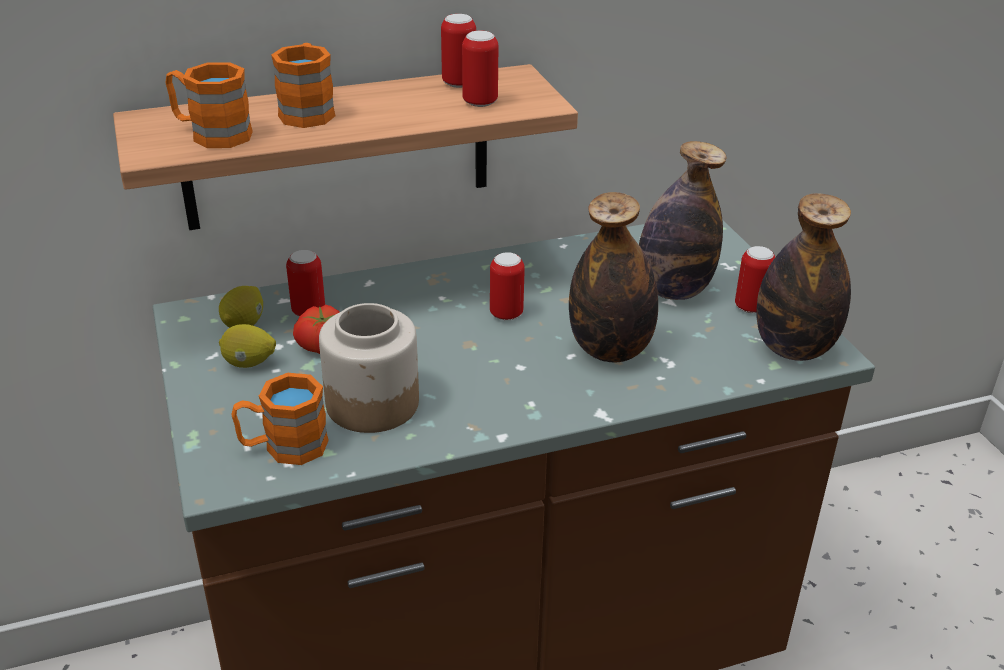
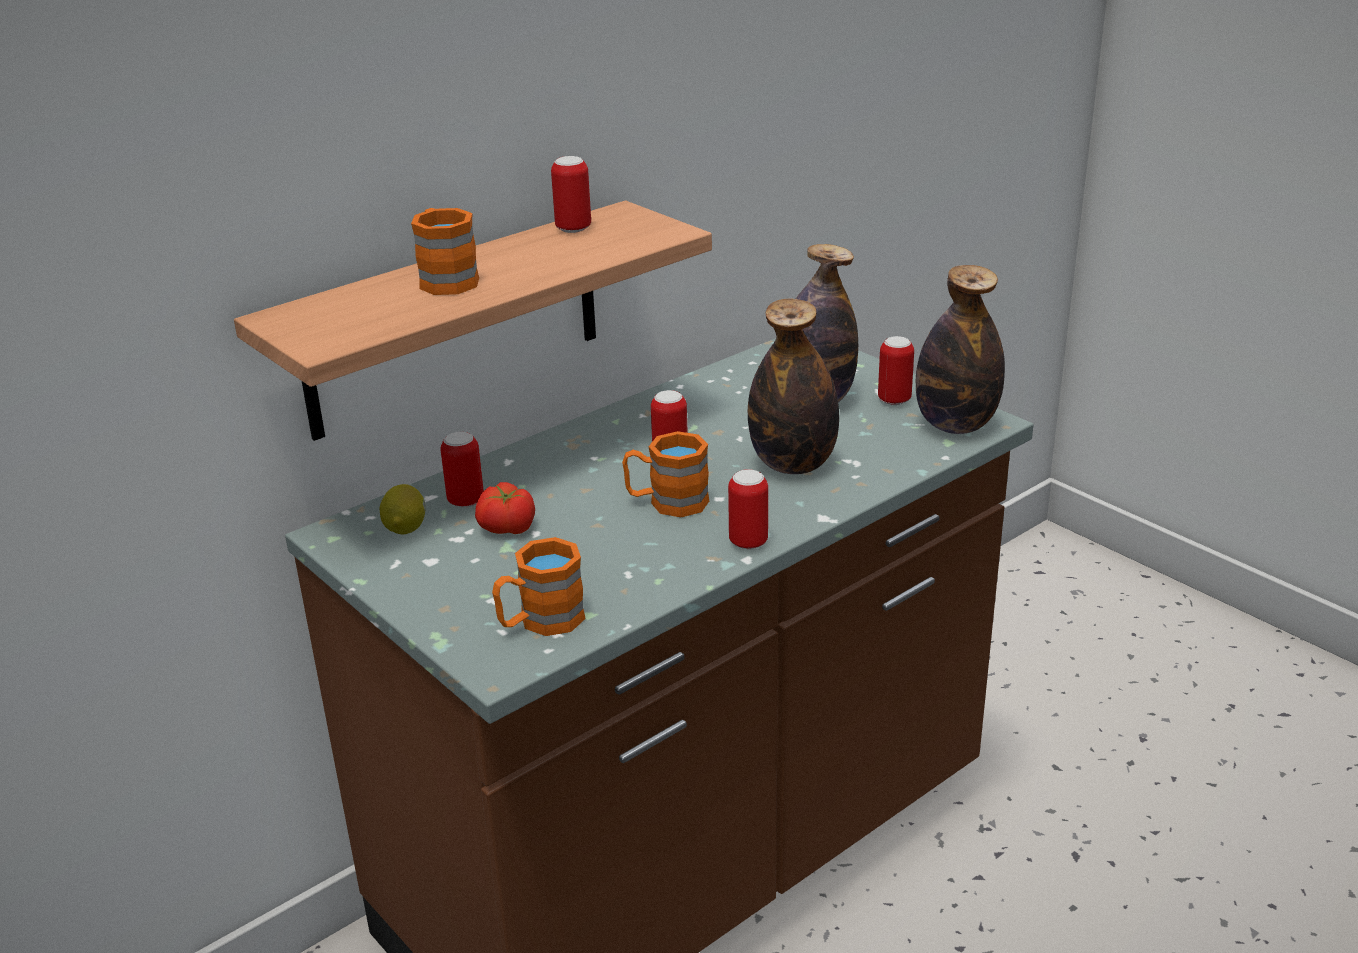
camera: 20 degrees left, 5 degrees down
(211, 134) = (367, 317): orange mug -> orange mug (667, 502)
(249, 363) = (441, 561): lemon -> none
(373, 403) = (600, 563): jar -> none
(480, 102) = (611, 241): can -> can (748, 542)

